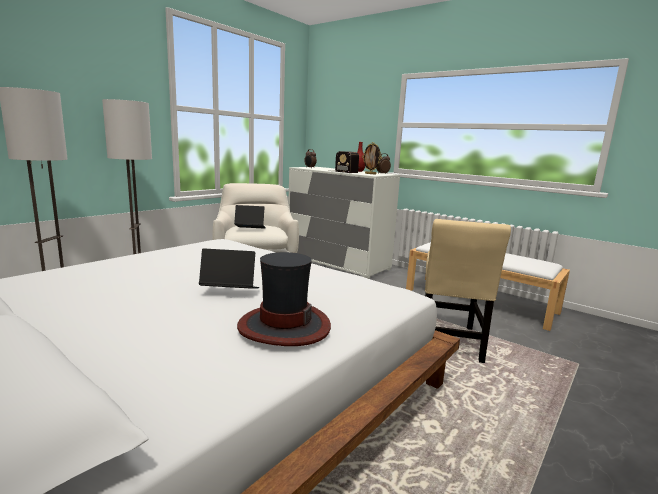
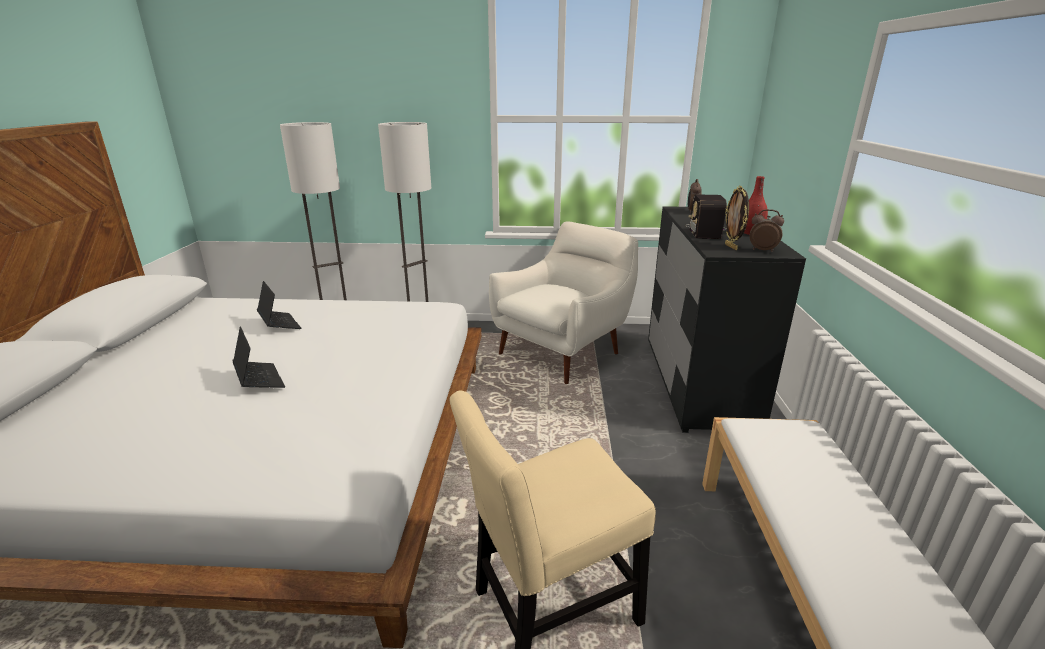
camera: 55 degrees right, 10 degrees up
(250, 229) = (536, 295): laptop -> laptop (279, 324)
(284, 326) = (169, 443): hat -> none
(337, 262) = (698, 382): white dresser -> black dresser

